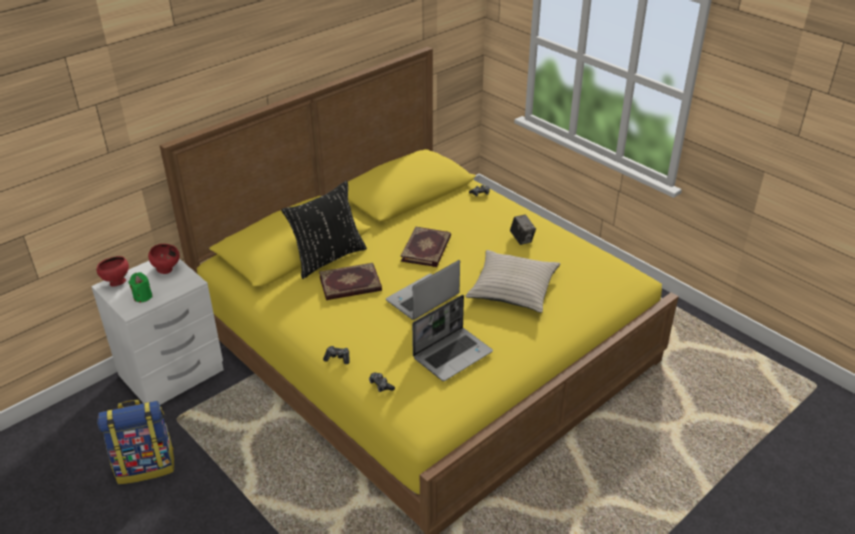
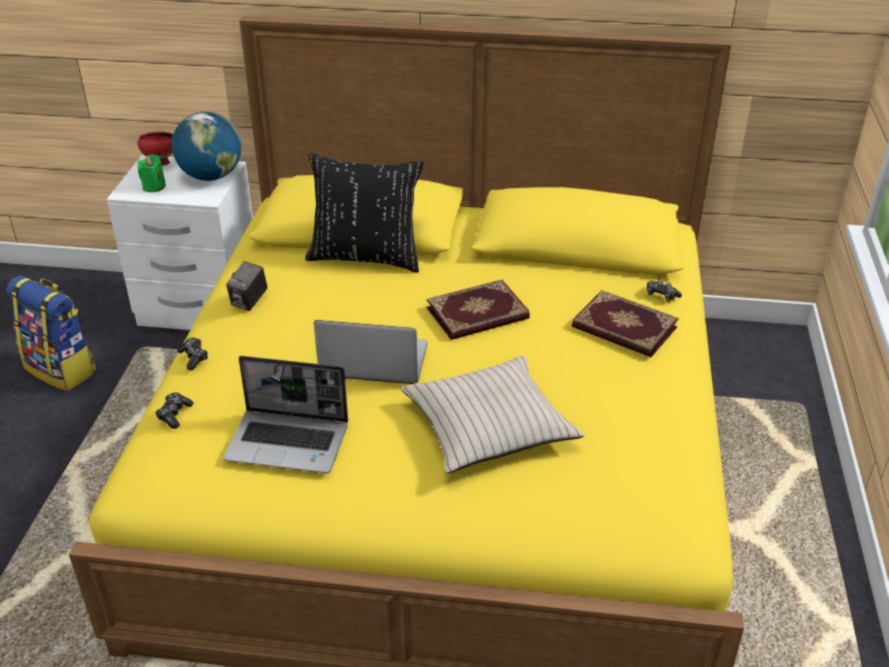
camera: 50 degrees right, 0 degrees up
(167, 270) = (211, 176): red bowl -> globe
(350, 284) = (335, 296): book -> book (623, 328)
(522, 239) = (611, 379): camera -> camera (249, 301)

